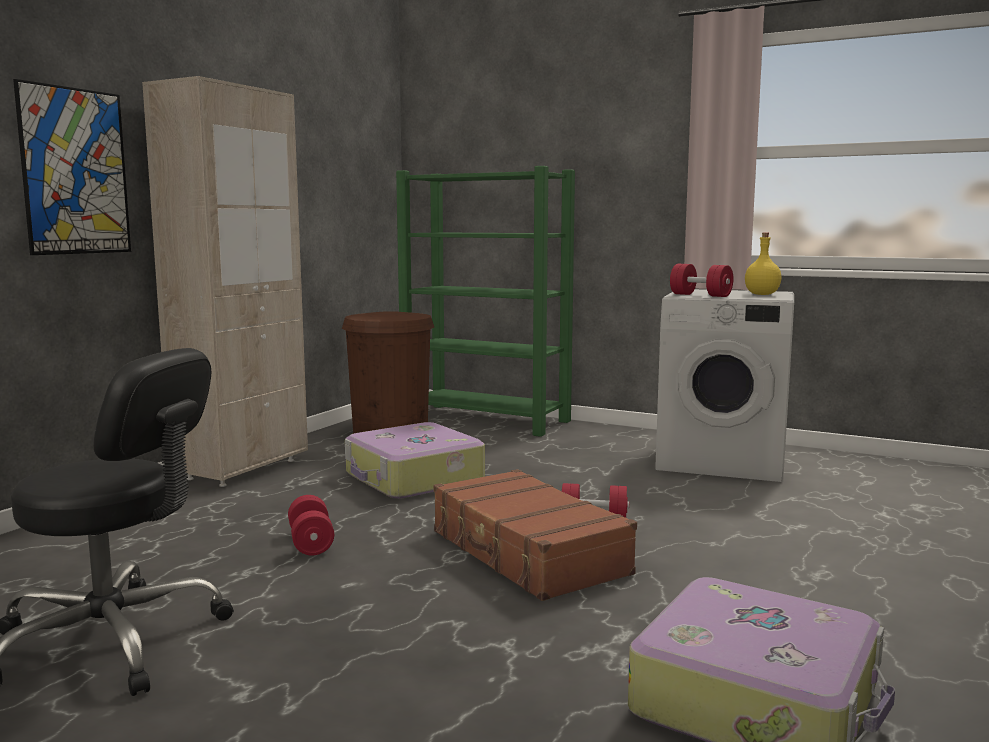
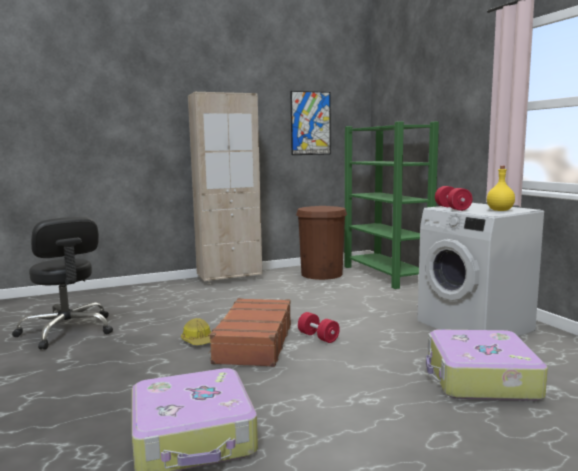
camera: 40 degrees right, 0 degrees up
(75, 171) = (153, 138): picture -> picture (310, 123)
(311, 542) = (188, 314): red dumbbell -> none
(413, 478) = (284, 297): suitcase -> suitcase (480, 379)
(434, 576) = (198, 341): none -> hard hat

